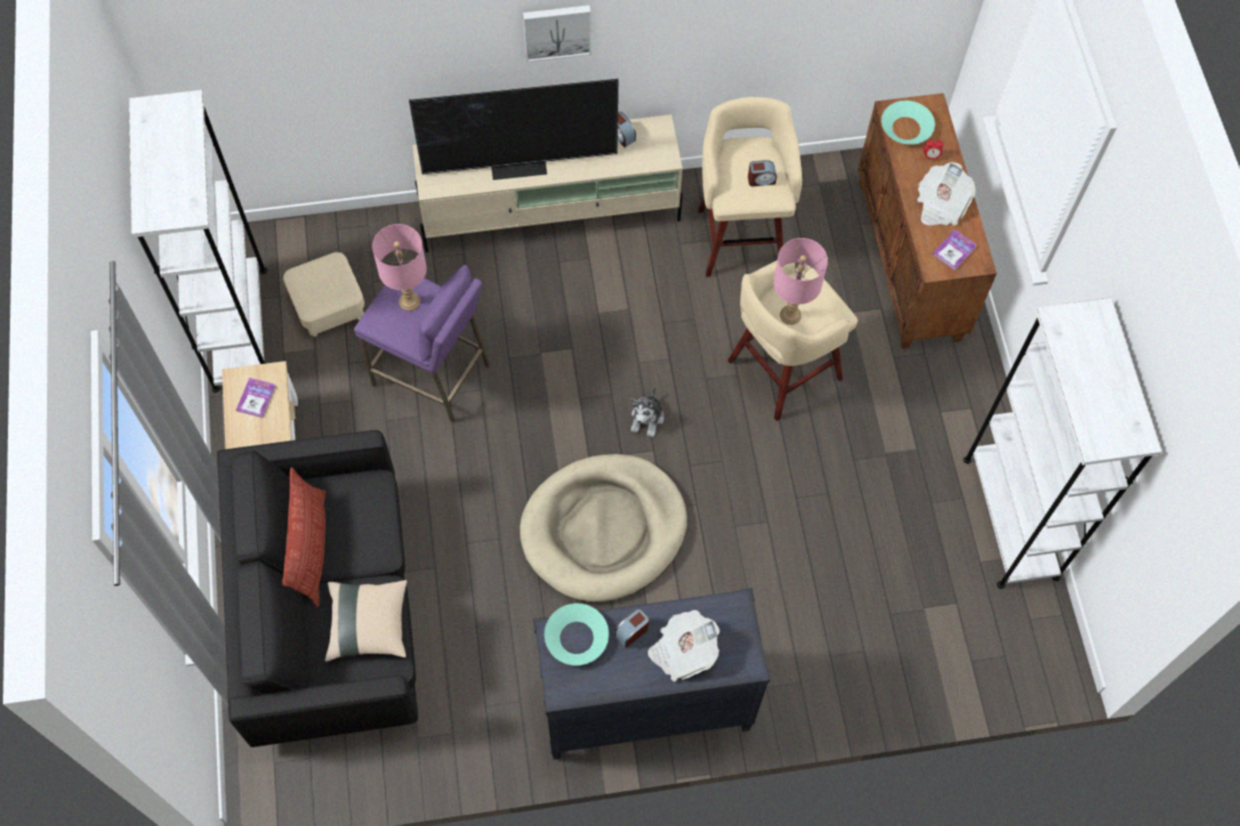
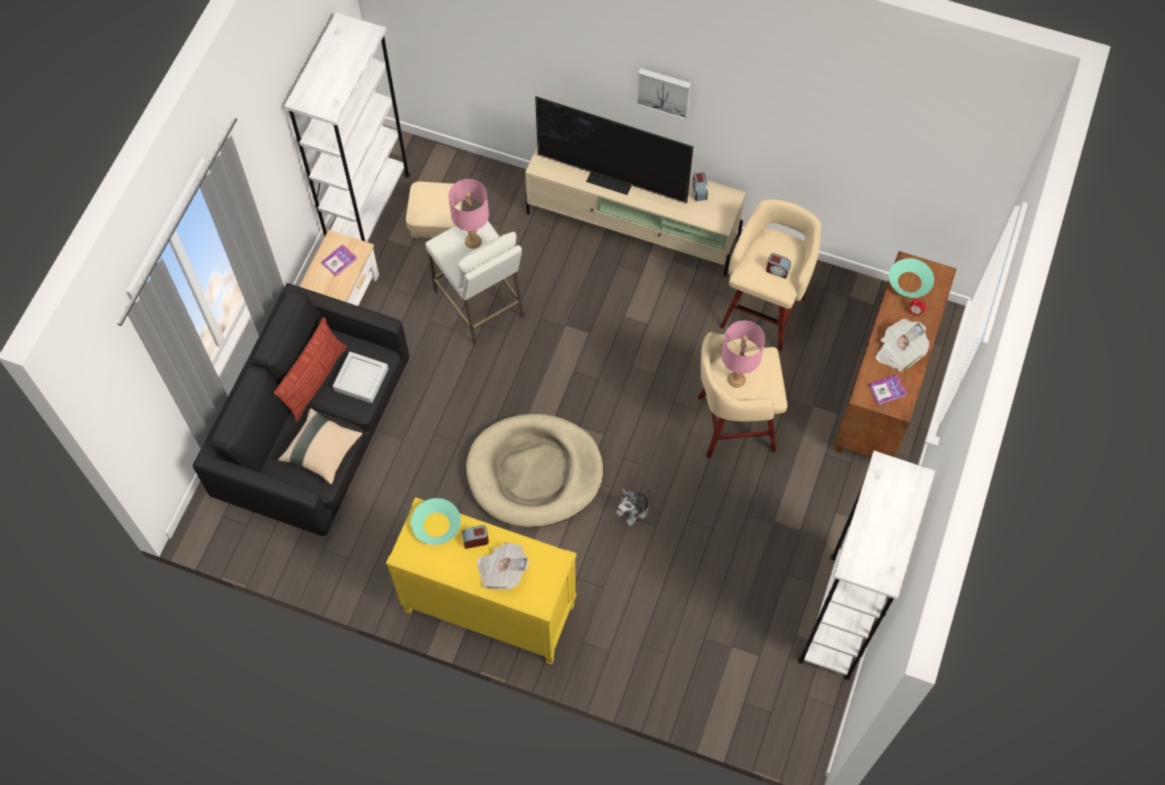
camera: 30 degrees right, 0 degrees up
(365, 520) = (361, 379): none -> grey tray
(432, 374) = (480, 304): purple stool -> white stool
(644, 706) = (489, 609): black dresser -> yellow dresser
(647, 418) = (613, 409): plush toy -> plush toy (633, 509)

